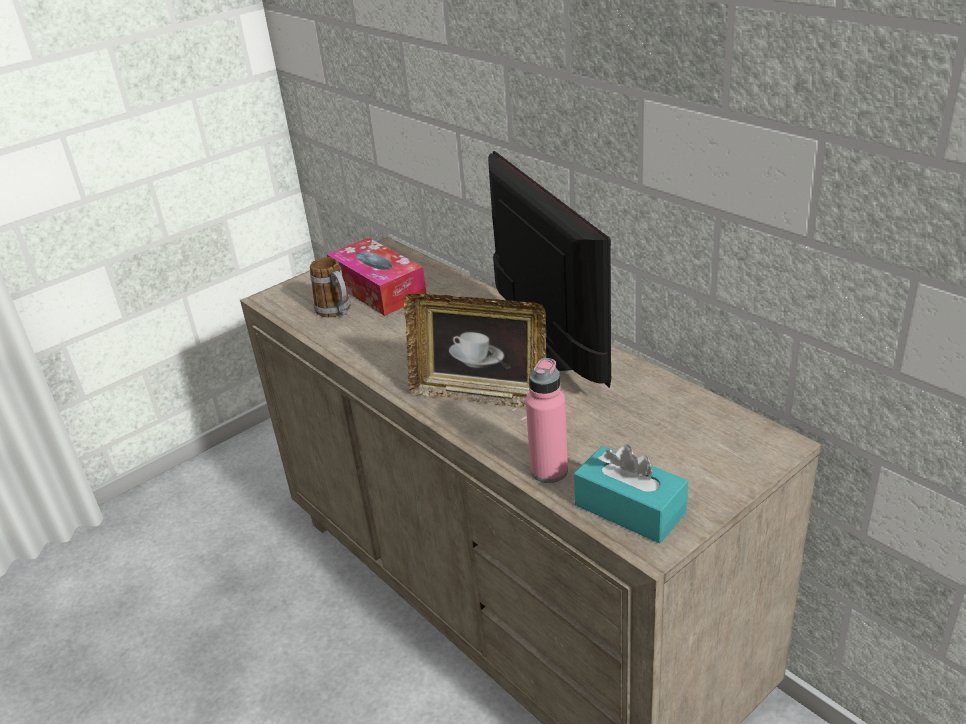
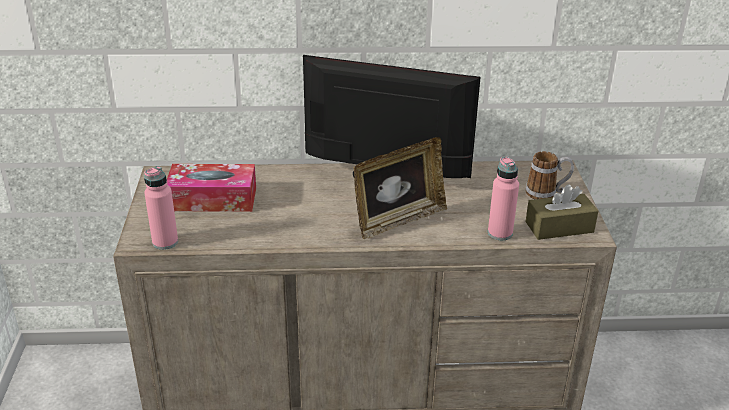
camera: 55 degrees left, 0 degrees up
(284, 307) = (165, 242): none -> pink bottle
(336, 312) = (212, 225): mug -> mug (547, 193)
(630, 509) = (559, 227): turquoise tissue box -> brown tissue box

